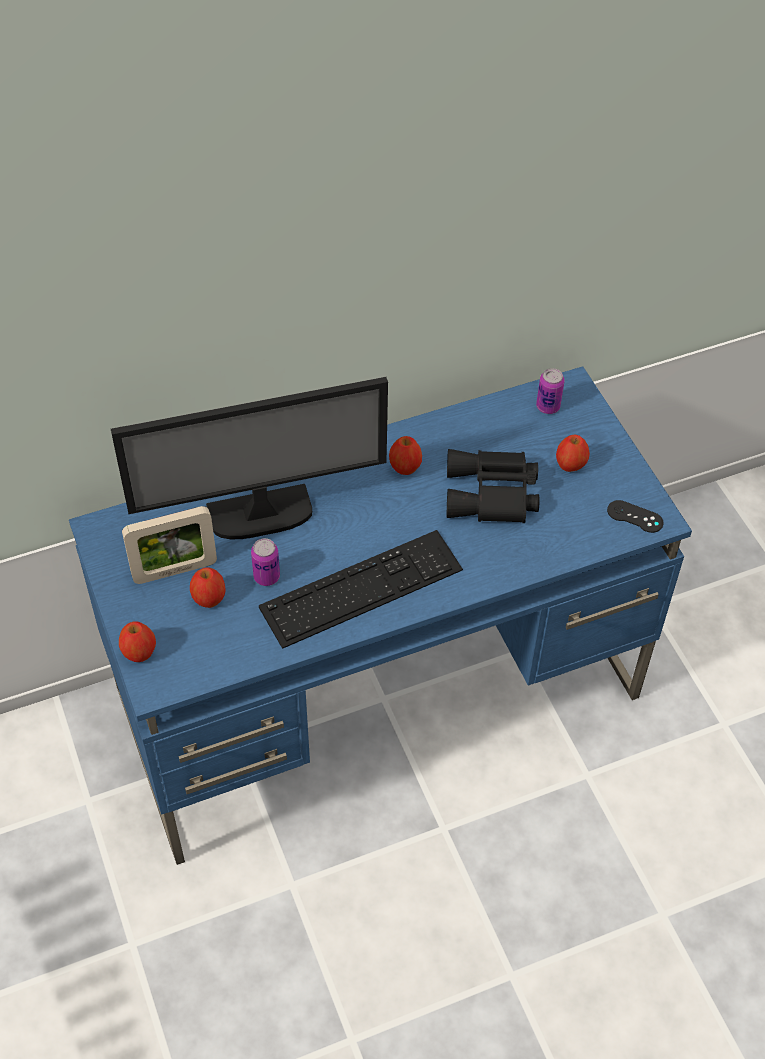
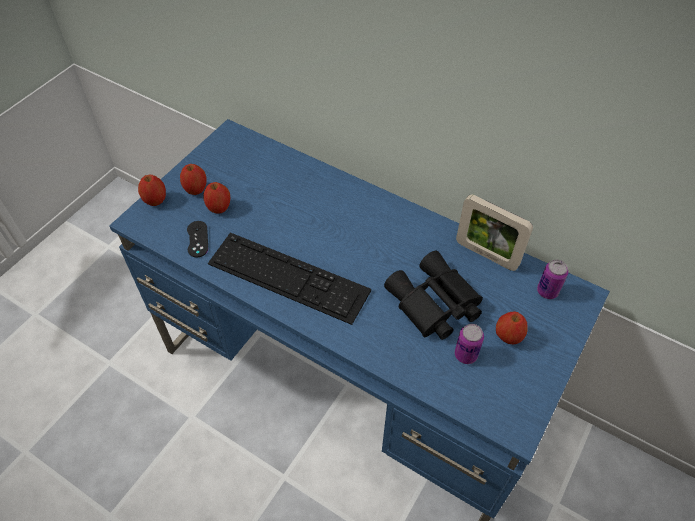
camera: 55 degrees right, 0 degrees up
(175, 571) = (227, 181): picture frame -> picture frame (486, 254)
(261, 515) = (303, 195): monitor -> none
(266, 576) = (257, 224): can -> can (465, 355)
(405, 467) = (409, 242): apple -> apple (196, 189)
(635, 516) = (503, 409): black game controller -> black game controller (197, 239)

